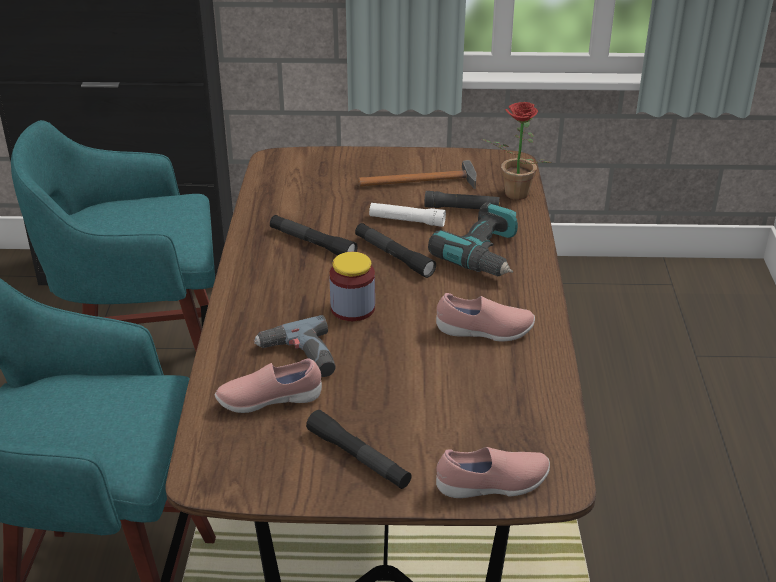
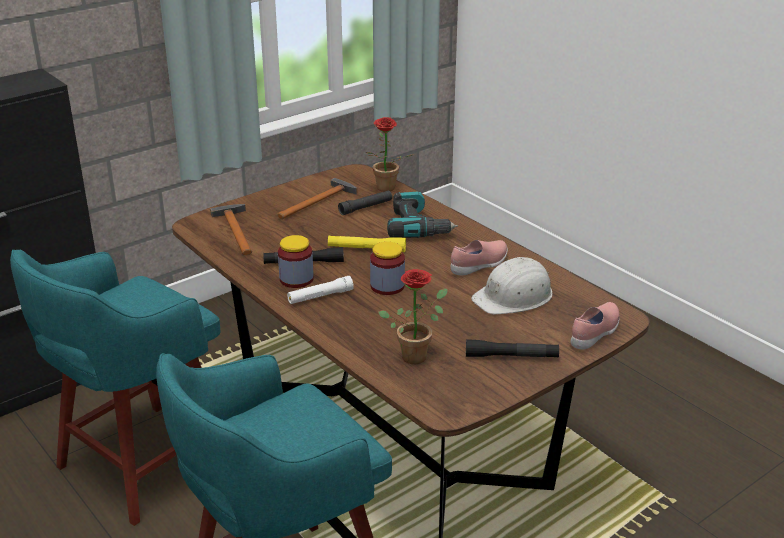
camera: 40 degrees left, 5 degrees down
(269, 400) = (417, 354): pink shoe -> potted plant
(280, 258) = (296, 279): none -> jar
(299, 357) = (398, 325): power drill -> none
(302, 180) = (236, 230): none -> hammer
(393, 256) = (366, 249): black flashlight -> yellow flashlight
(406, 221) = (343, 227): white flashlight -> white flashlight (320, 296)
(467, 389) = (514, 297): none -> white hard hat

